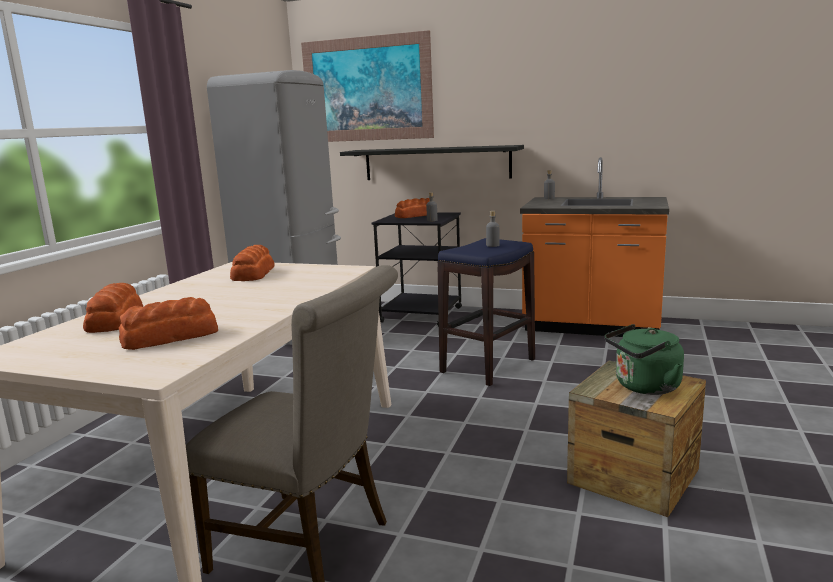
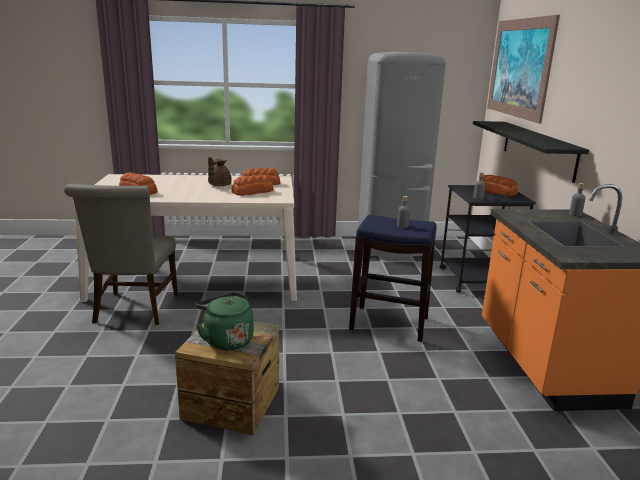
camera: 65 degrees right, 5 degrees up
(116, 320) = (165, 180): bread -> bread (253, 192)
(223, 291) = (218, 185): none -> brown teapot

